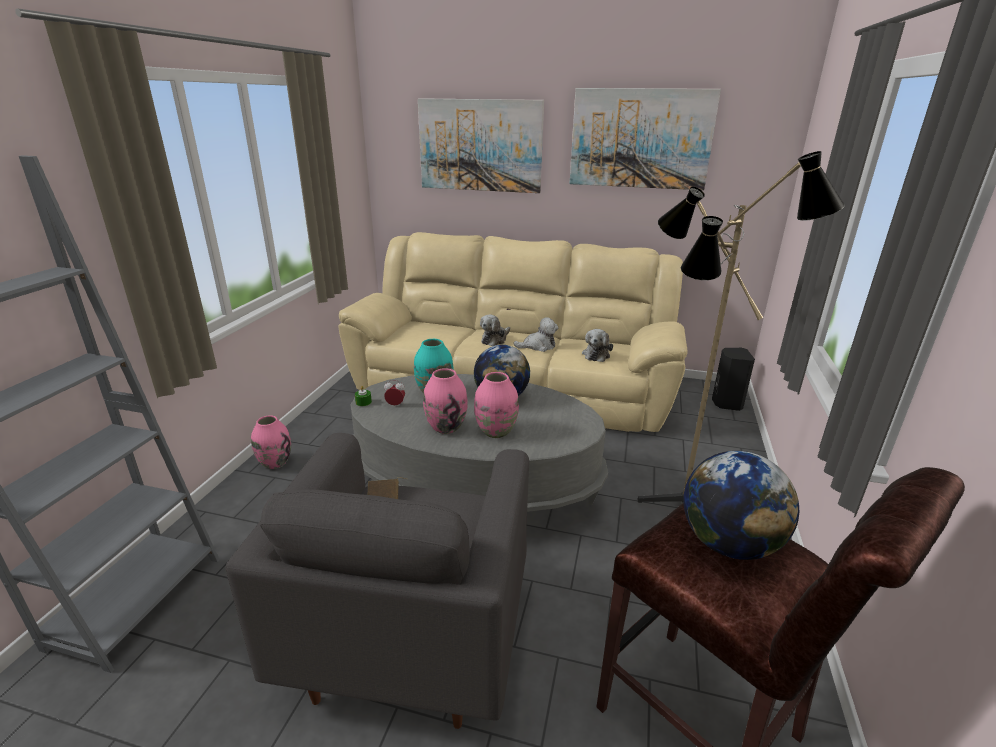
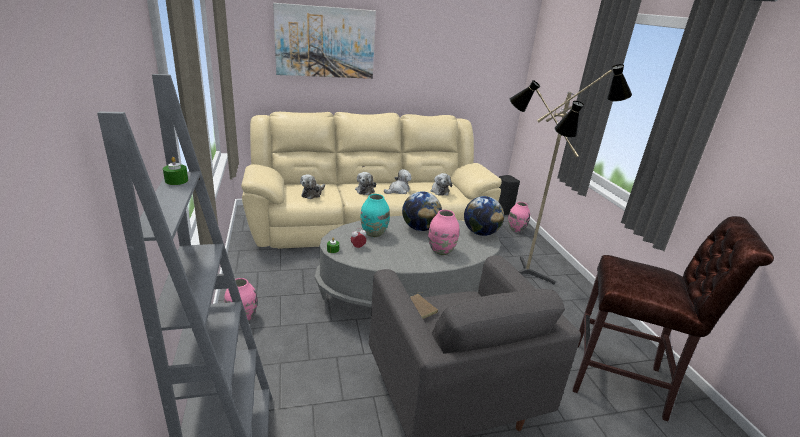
camera: 30 degrees left, 0 degrees up
(39, 275) = (176, 181): none -> green candle
(426, 335) = (312, 194): none -> plush toy
(446, 427) = (408, 255): pink vase -> pink vase (516, 229)
(640, 139) = (440, 41): picture -> none
(729, 544) = (647, 275): globe -> globe (480, 233)

